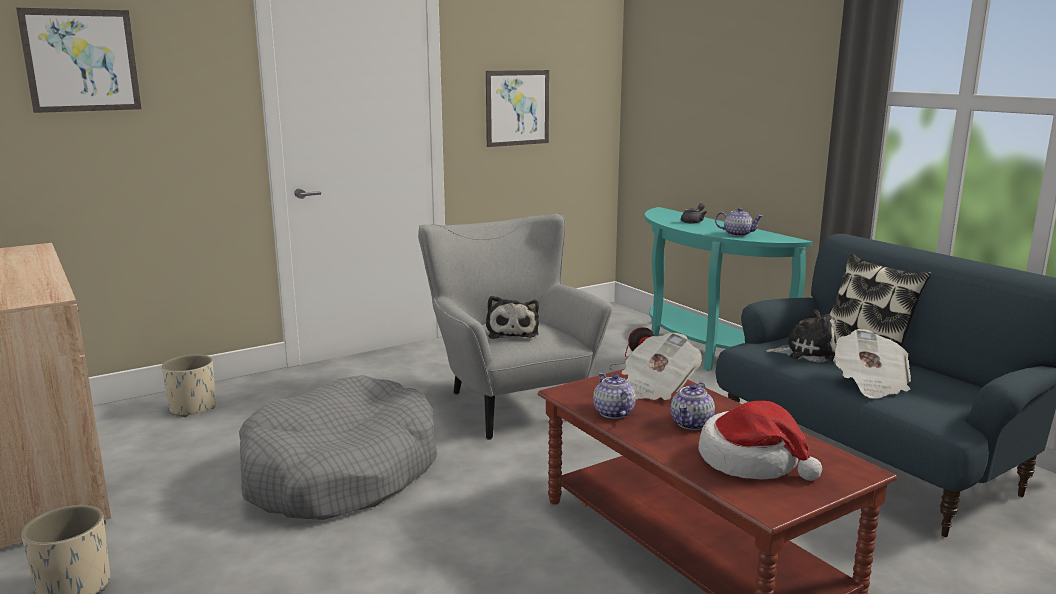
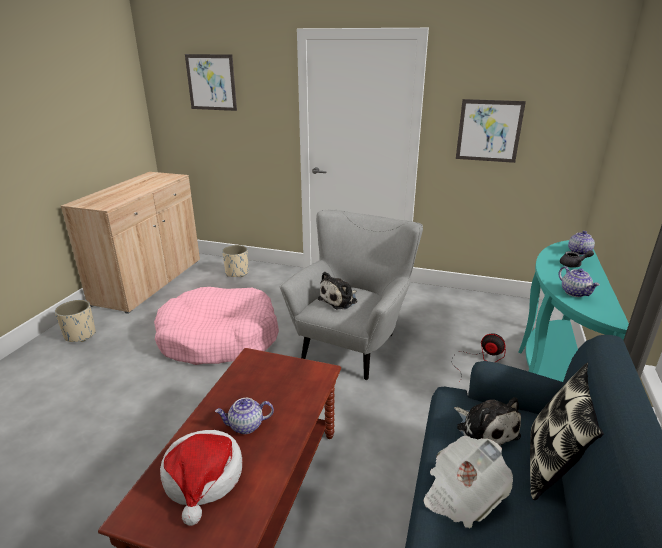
camera: 50 degrees right, 10 degrees up
(340, 472) = (219, 338): grey dog bed -> pink dog bed
(613, 413) = (234, 387): teapot -> teapot (578, 252)
(656, 388) = (294, 387): newspaper -> none

